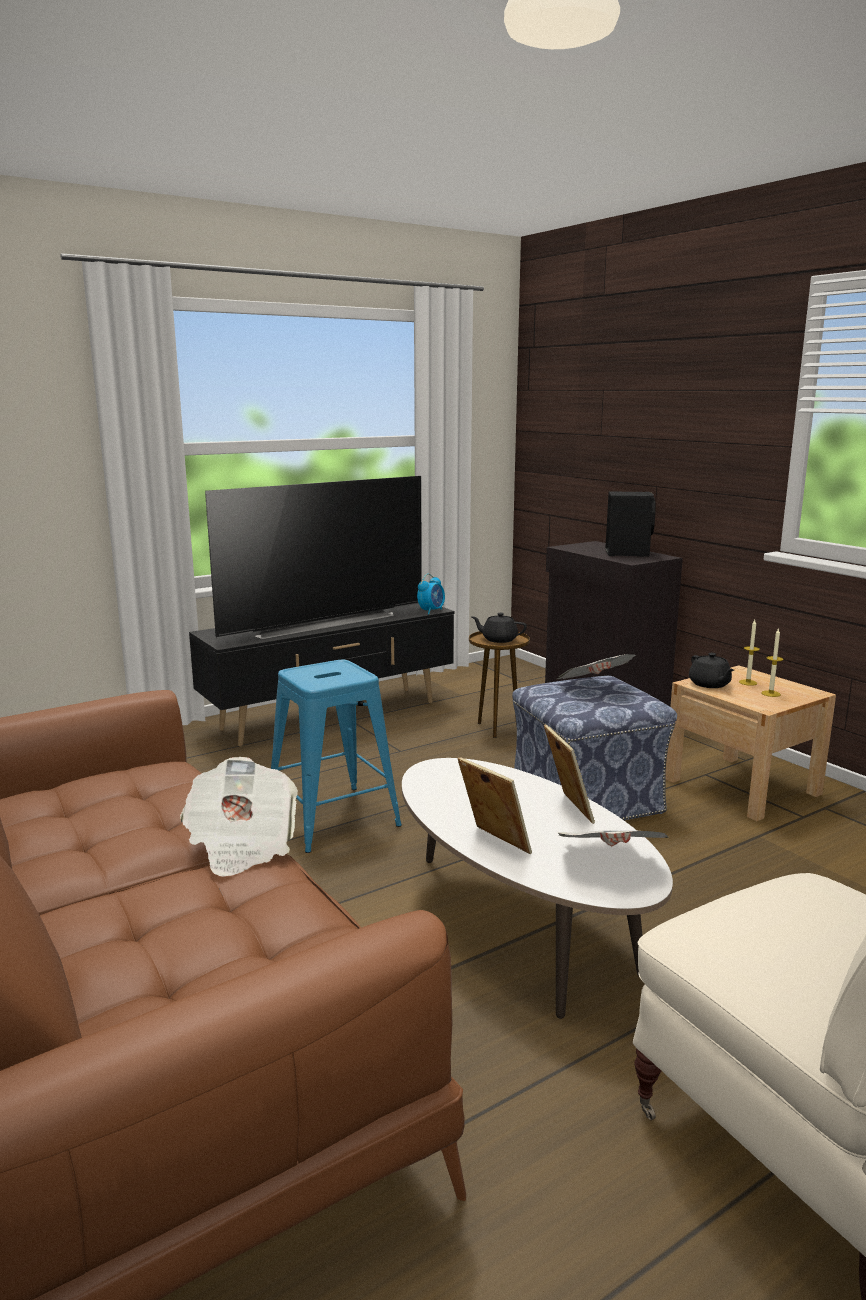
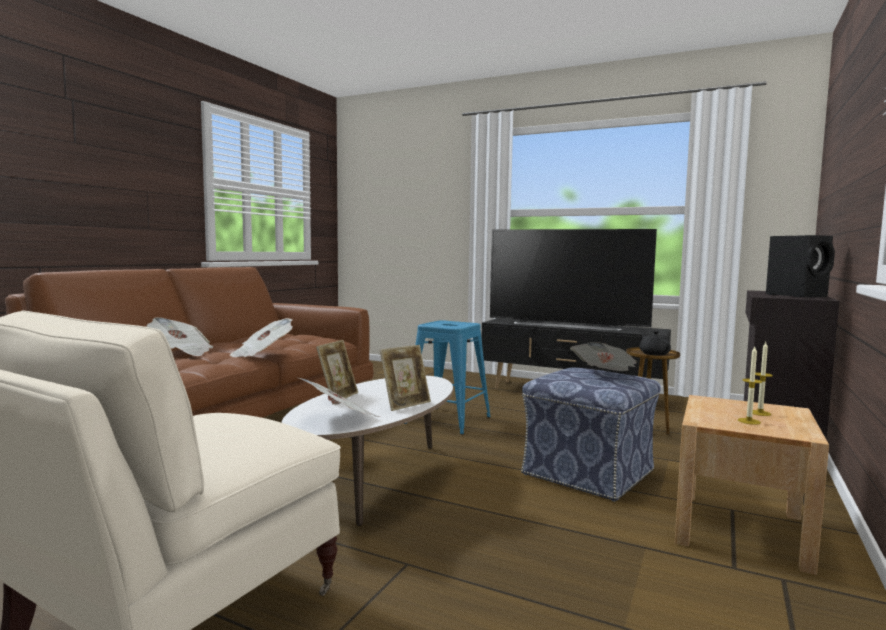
camera: 60 degrees right, 10 degrees down
(117, 926) = (181, 352): none -> newspaper
(431, 611) = (650, 333): alarm clock -> none
(709, 684) = (715, 403): black teapot -> none

